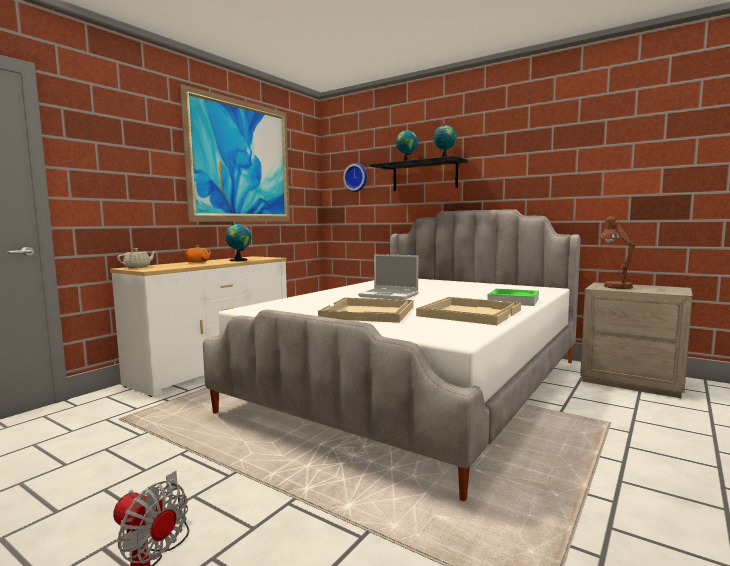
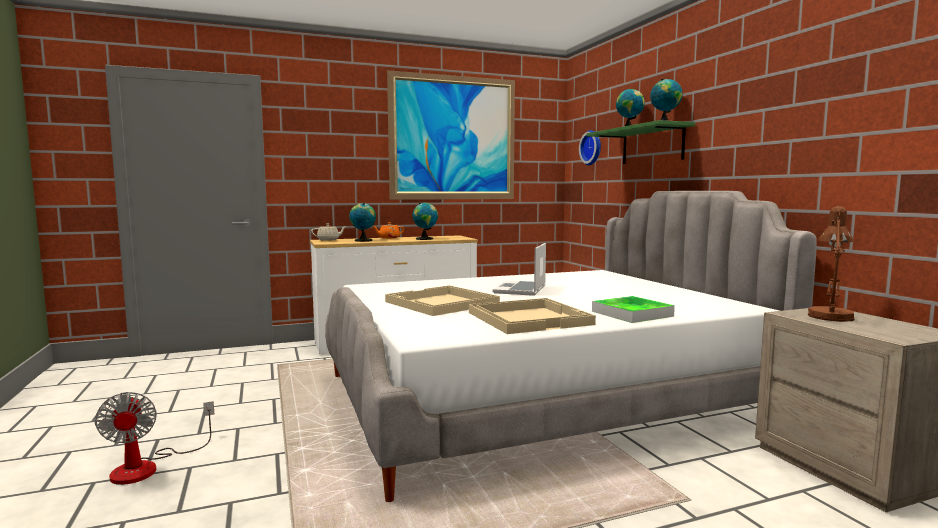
camera: 35 degrees right, 0 degrees up
(181, 265) = (363, 240): none -> globe
(390, 295) = (521, 290): laptop -> laptop turned 45 degrees clockwise
(424, 176) = (652, 145): black shelf -> green shelf

